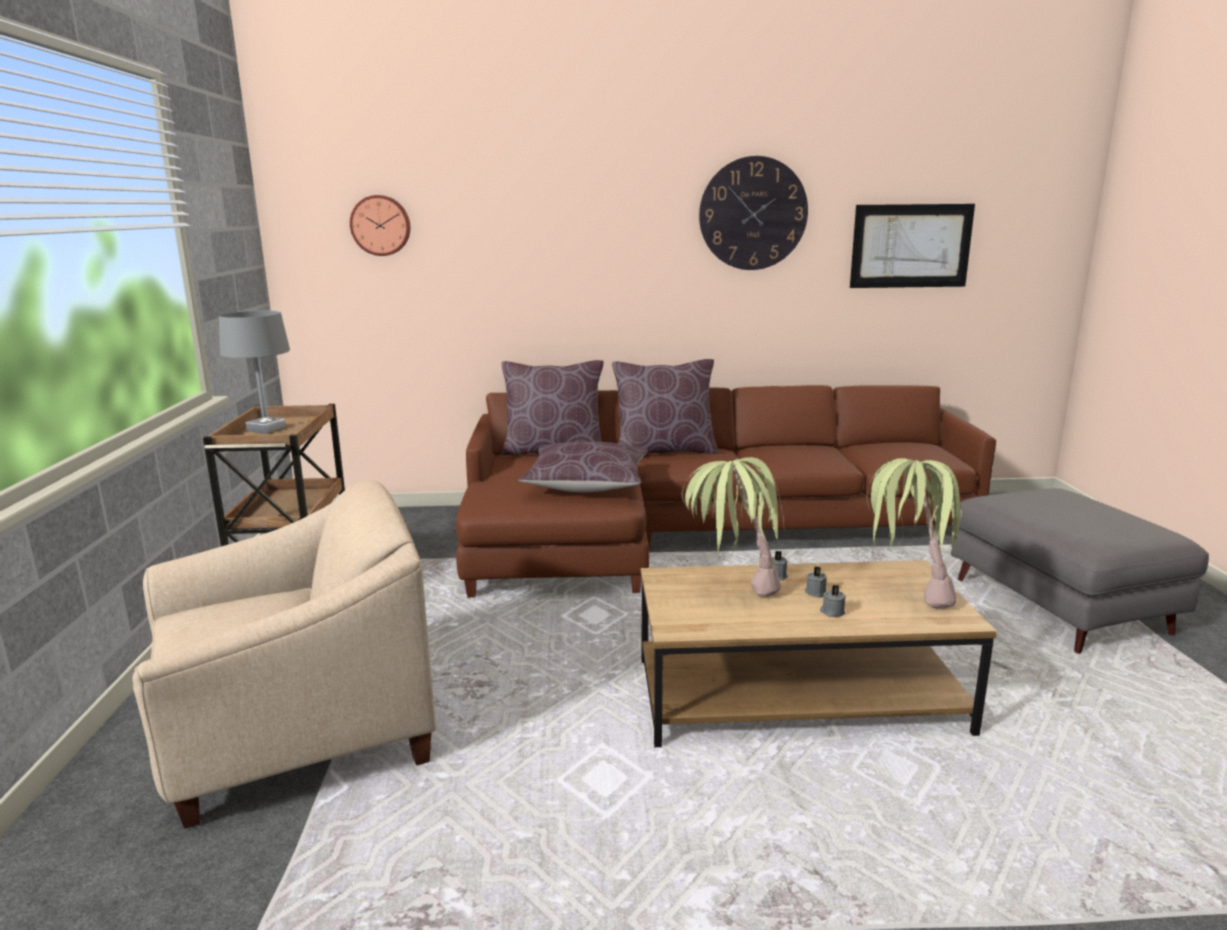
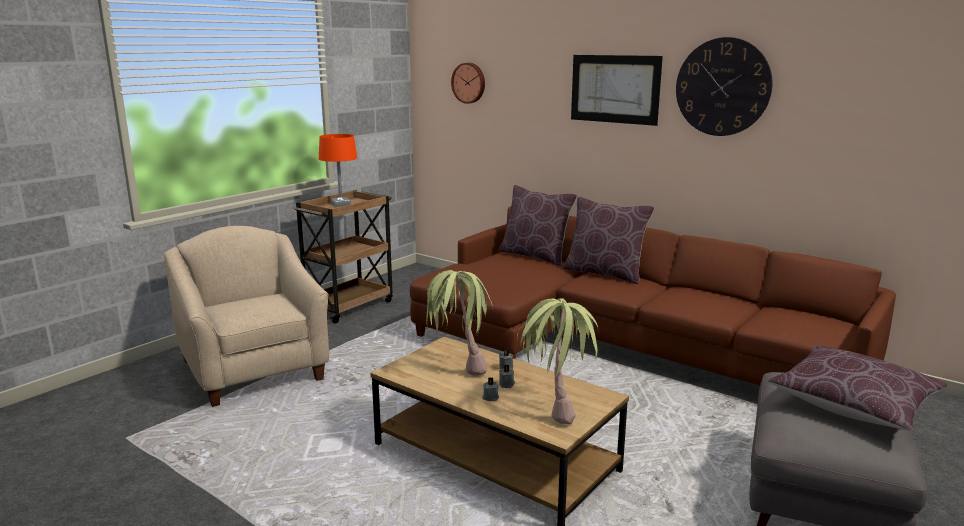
camera: 40 degrees right, 0 degrees up
(266, 429) = (340, 204): grey table lamp -> orange table lamp
(300, 736) = (255, 370): beige armchair -> beige armchair turned 135 degrees counterclockwise
(586, 484) = (507, 280): brown pillow -> brown pillow (853, 404)
(911, 246) = (879, 126): picture -> picture (614, 89)

